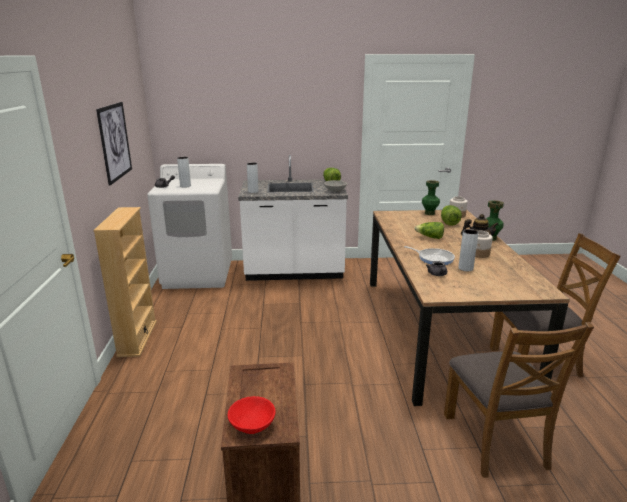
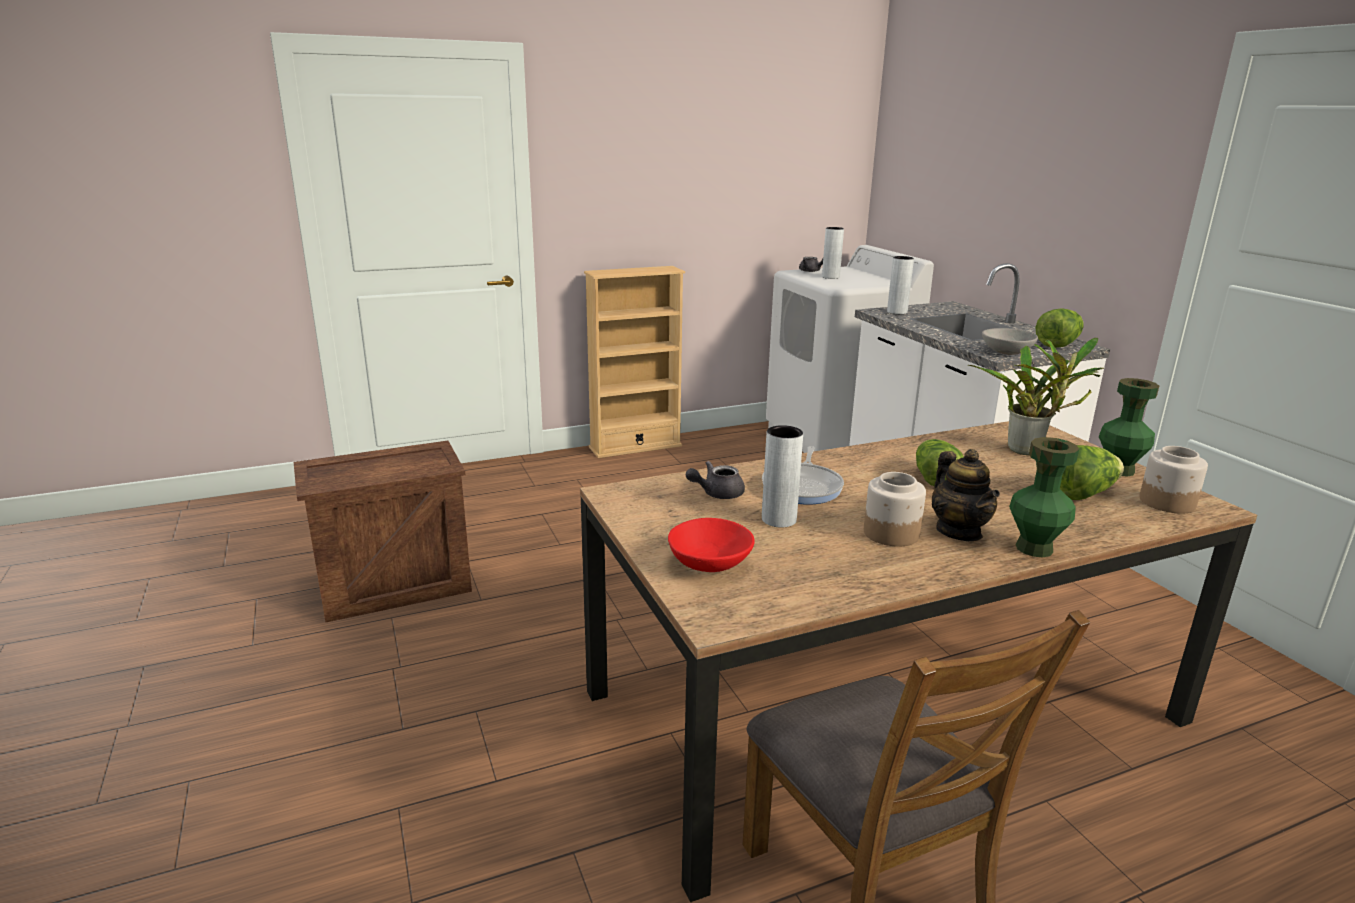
camera: 70 degrees right, 0 degrees up
(115, 142) = (713, 178): picture -> none
(252, 425) = (328, 469): red bowl -> red bowl (709, 564)
(407, 219) = (1029, 450): none -> potted plant
(495, 440) = (520, 805): brown chair -> none

